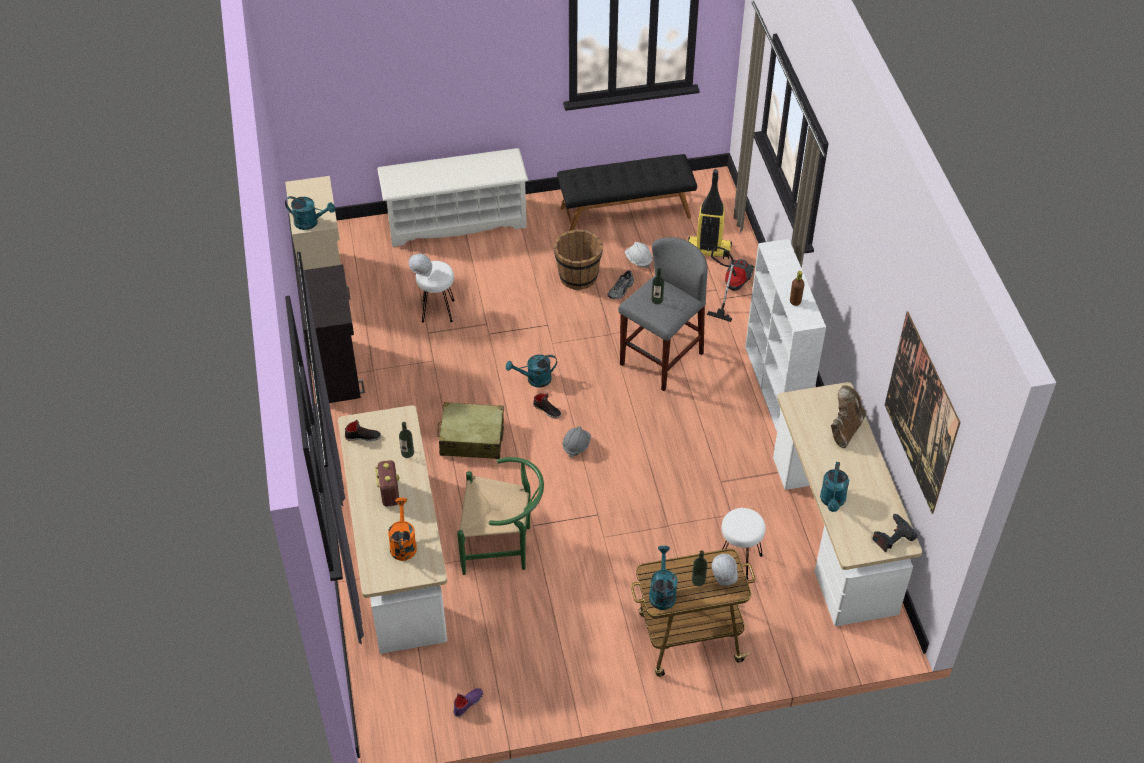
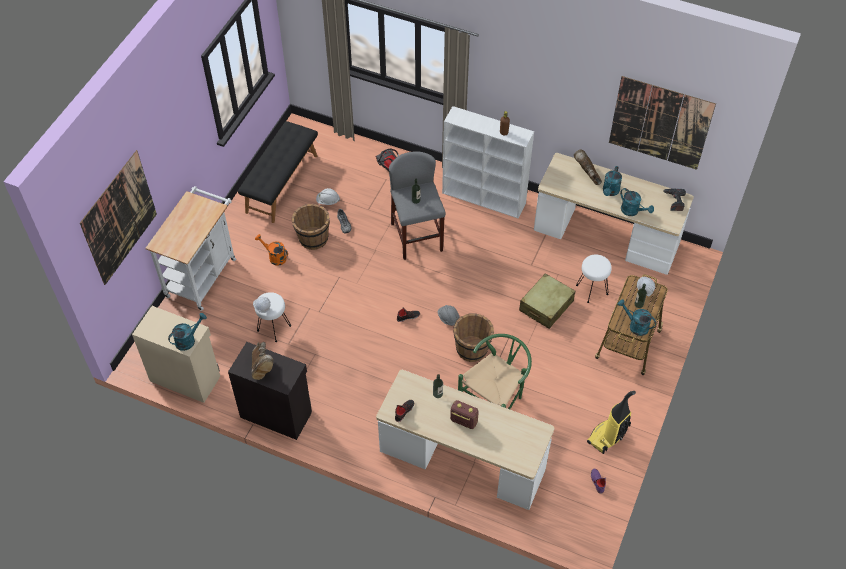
camera: 55 degrees left, 5 degrees up
(320, 293) = (262, 368): none -> brown boot
(358, 67) = (120, 218): none -> picture
(403, 543) = (509, 435): orange watering can -> orange watering can (274, 257)
(456, 221) = (203, 274): white shoe rack -> white cart
(471, 438) = (398, 369): beige suitcase -> beige suitcase (546, 306)
(534, 380) = (378, 309): turquoise watering can -> turquoise watering can (610, 192)
(553, 489) = (472, 349): none -> brown bucket
(708, 250) = (351, 164): vacuum cleaner -> vacuum cleaner (607, 437)

